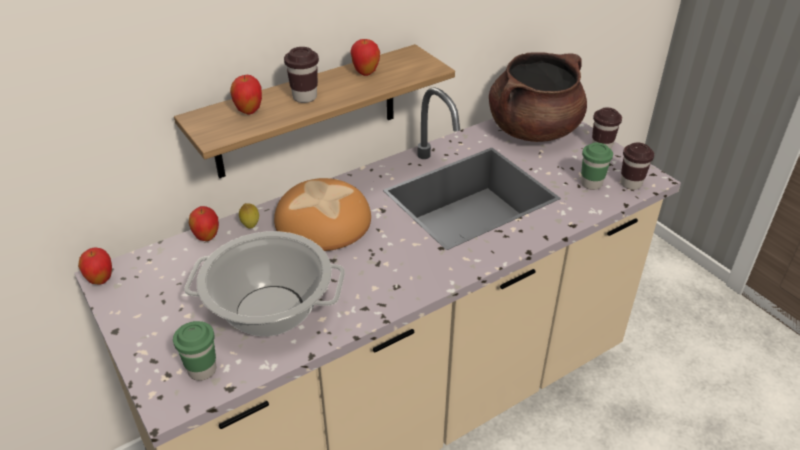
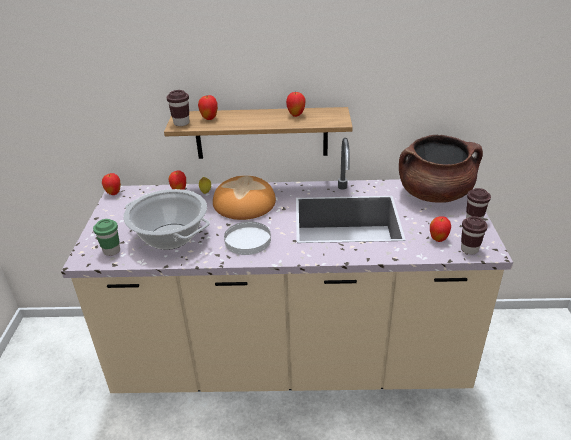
camera: 35 degrees right, 5 degrees down
(304, 97) = (246, 119): brown cup -> brown cup (181, 123)
(382, 272) = (247, 240): none -> white plate
(591, 184) = (438, 239): green cup -> apple

